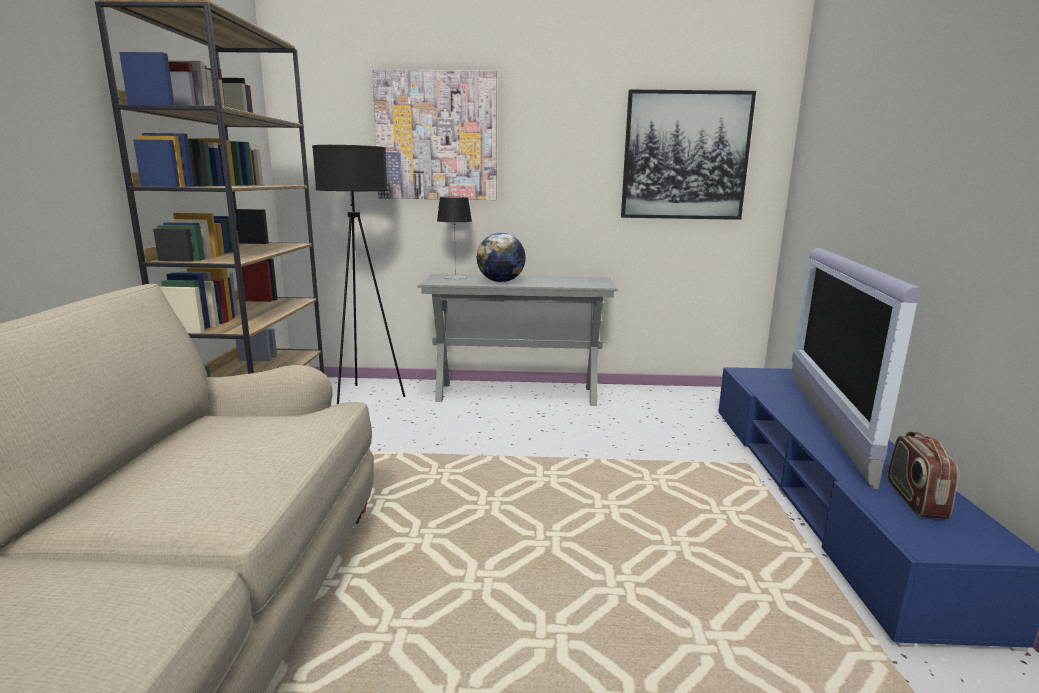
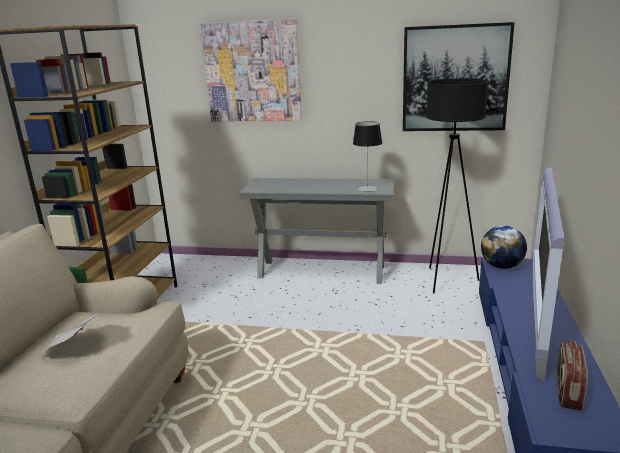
camera: 10 degrees right, 5 degrees up
(215, 454) = (73, 347): none -> newspaper
(365, 397) = (207, 273): black floor lamp -> black floor lamp (446, 280)
(455, 277) = (270, 182): table lamp -> table lamp (367, 189)
(500, 281) = (303, 187): globe -> globe (501, 266)

